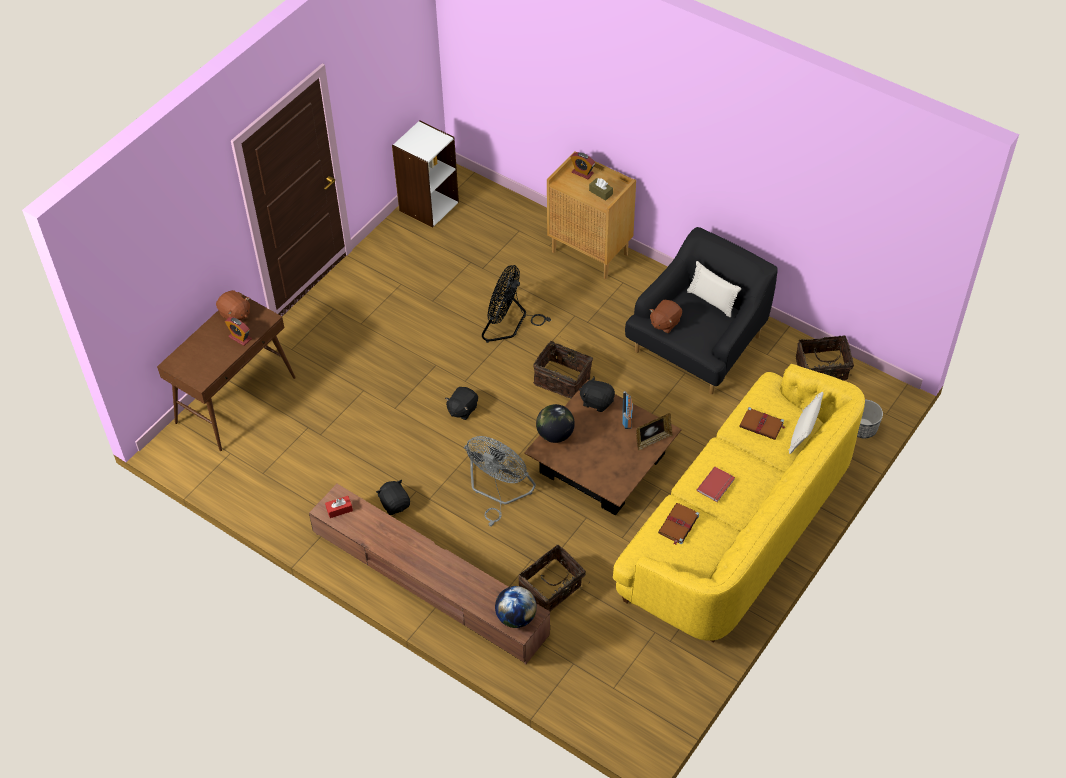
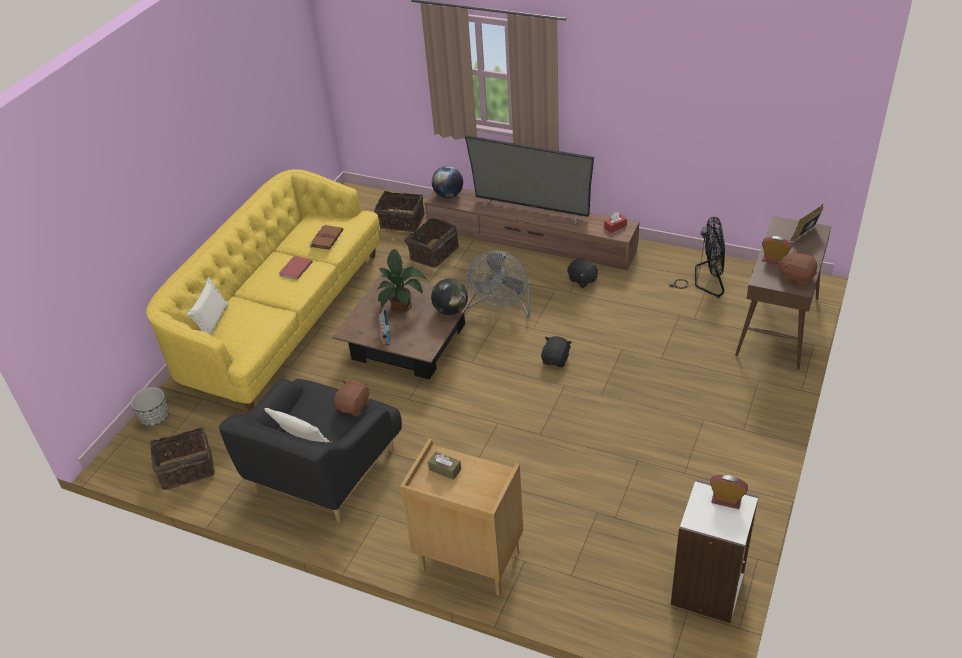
camera: 170 degrees right, 10 degrees down
(422, 564) = (531, 209): none -> television
(512, 321) = (538, 455): black fan -> black fan (705, 278)
(563, 379) = (464, 406): basket -> basket (401, 222)
(582, 173) = (476, 493): alarm clock -> alarm clock (726, 500)
(597, 401) = (417, 344): black plush toy -> none
(604, 454) = (402, 304): none -> potted plant
(652, 440) = (358, 323): picture frame -> picture frame (805, 235)
(762, 425) = (251, 319): brown book -> none

